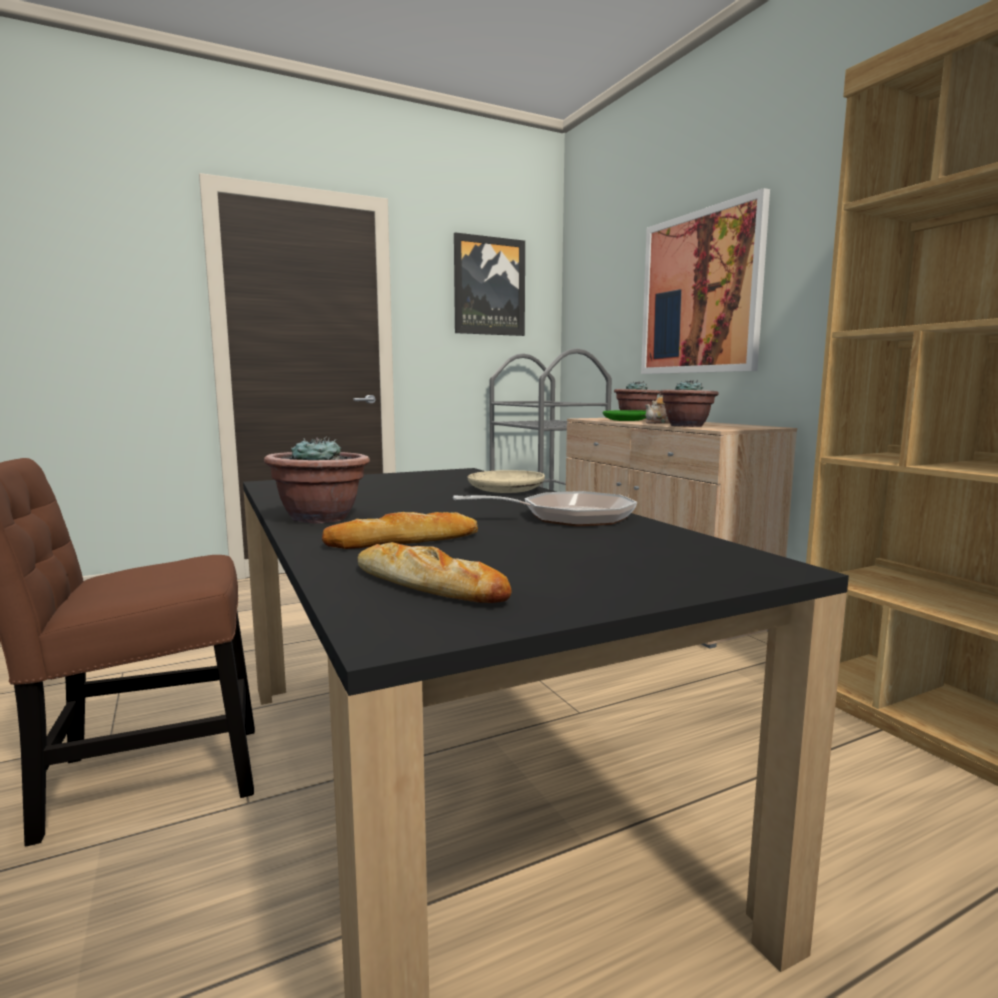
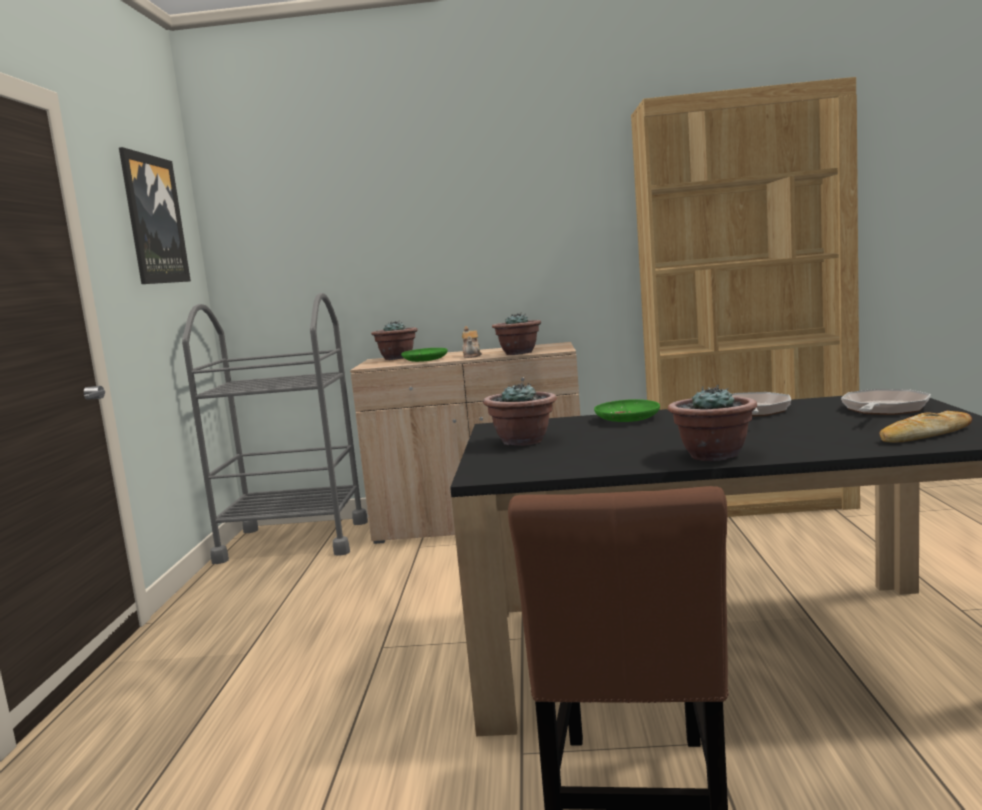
camera: 60 degrees left, 0 degrees up
(397, 479) = (523, 441): none -> potted plant
(404, 541) = (812, 438): bread -> none
(506, 490) = (627, 419): beige plate -> green plate
(624, 563) = (883, 410): none -> frying pan
(700, 293) = (441, 234): picture -> none

